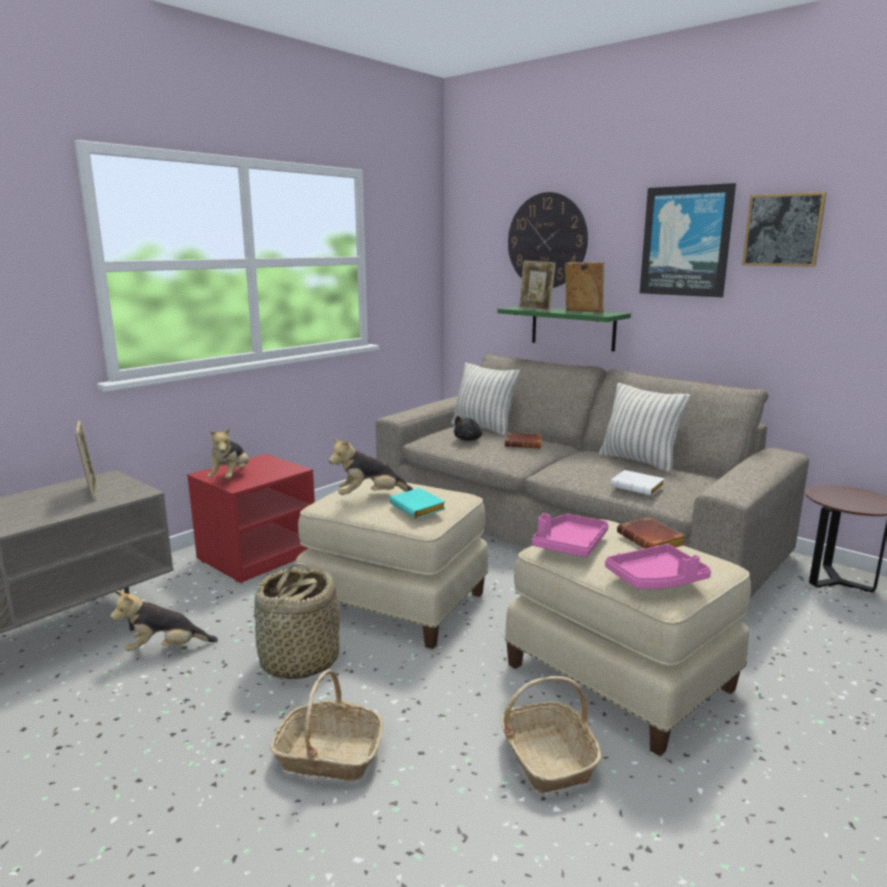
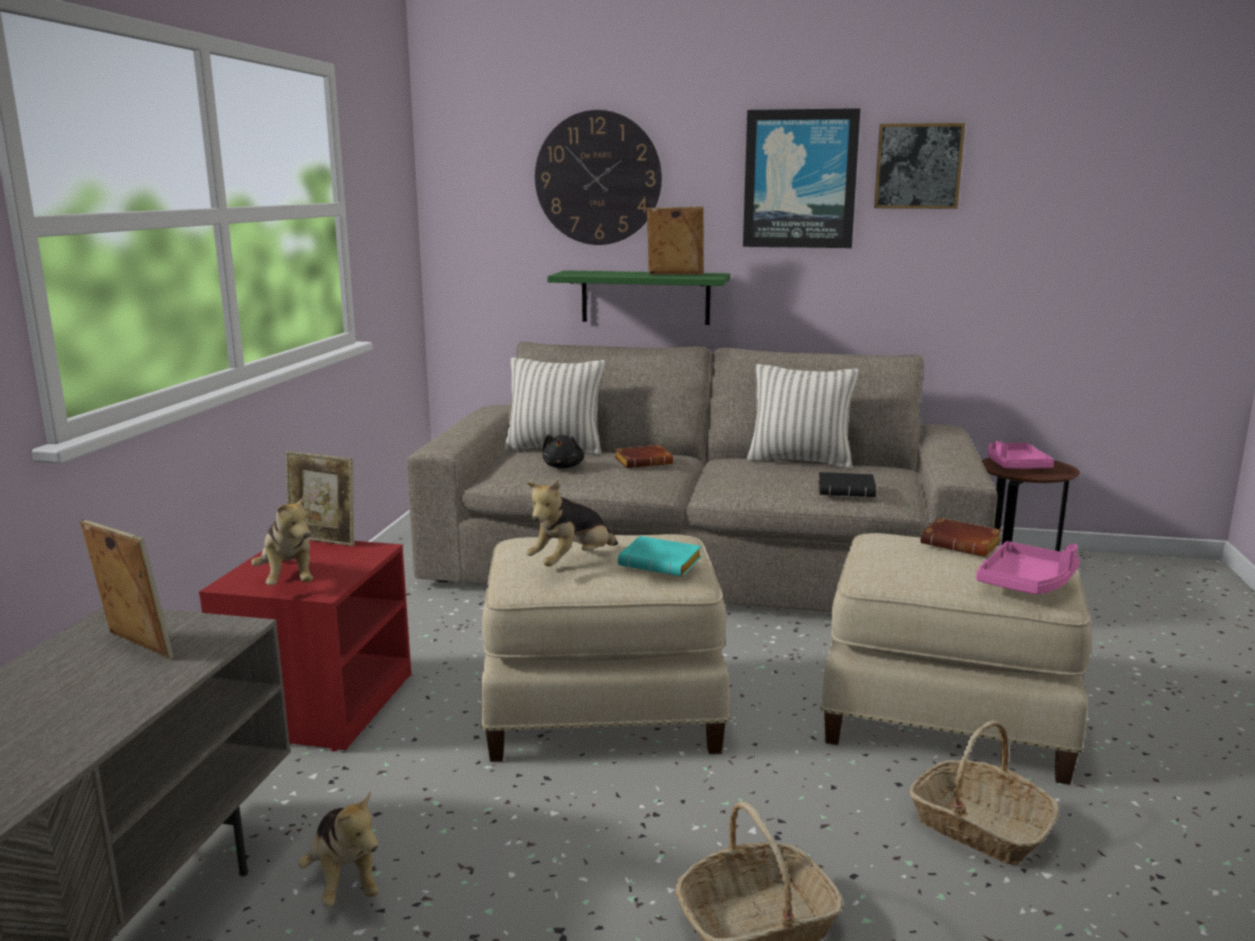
camera: 30 degrees left, 0 degrees up
(165, 649) = (344, 881): plush toy -> plush toy turned 75 degrees counterclockwise
(298, 661) = (571, 826): basket -> none
(535, 310) = (605, 275): picture frame -> picture frame (323, 540)
(570, 544) = (893, 567): pink tray -> pink tray (1015, 465)
(638, 487) = (847, 490): white book -> black book

